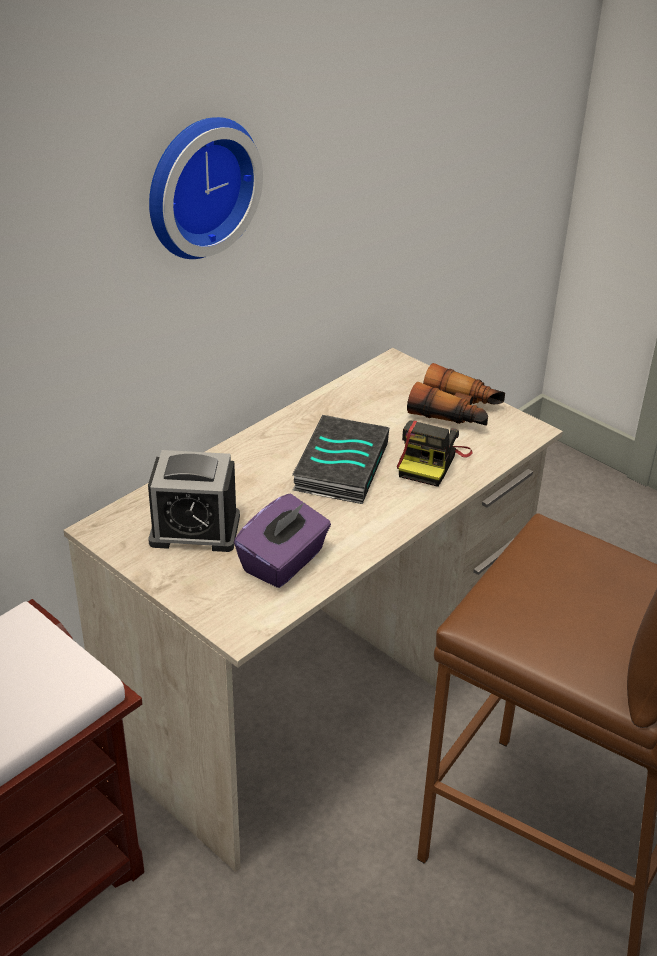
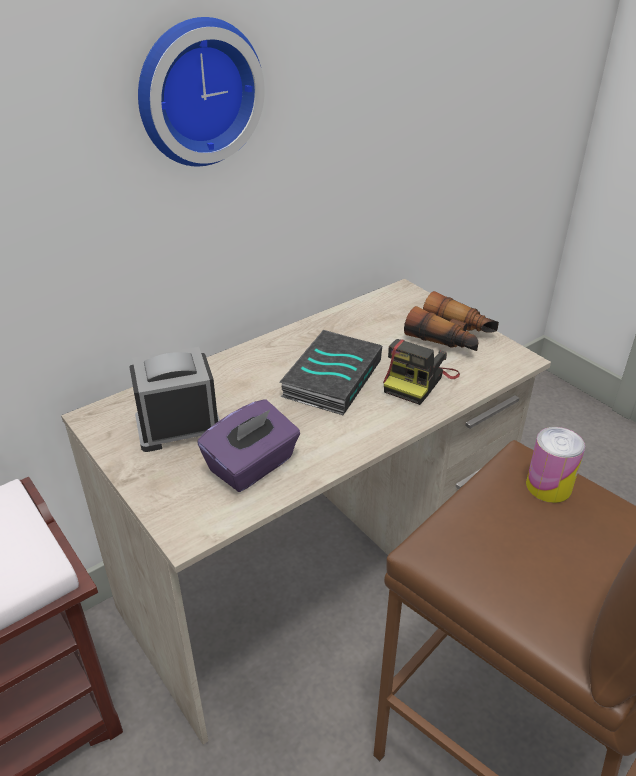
camera: 10 degrees right, 0 degrees up
(195, 530) = (179, 426): alarm clock -> alarm clock turned 150 degrees clockwise
(576, 553) = (548, 486): none -> can

